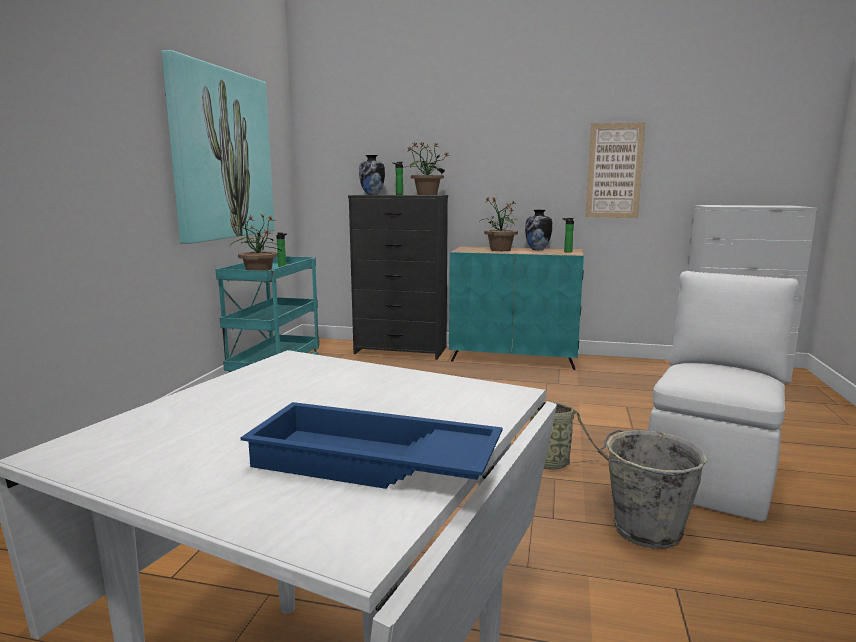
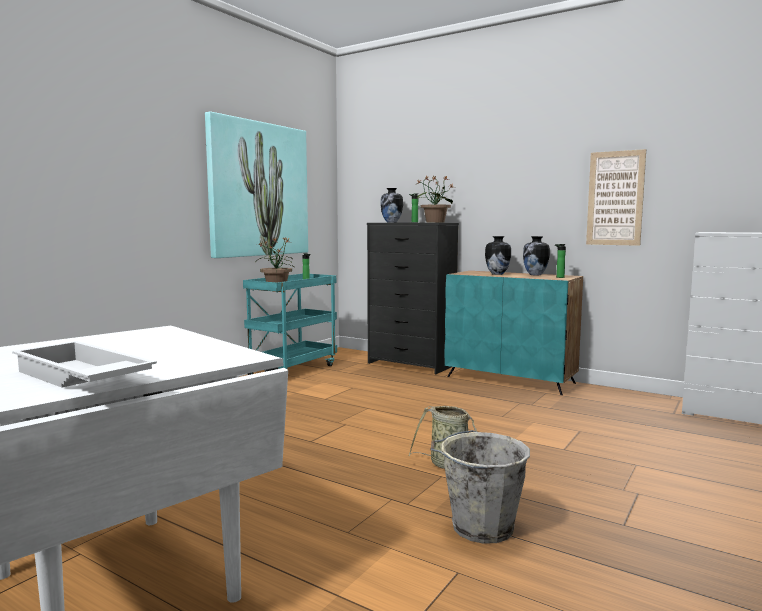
camera: 20 degrees right, 5 degrees down
(370, 464) = (79, 377): blue tray -> white tray
(500, 250) = (497, 274): potted plant -> vase
(711, 475) = (599, 498): white chair -> none

